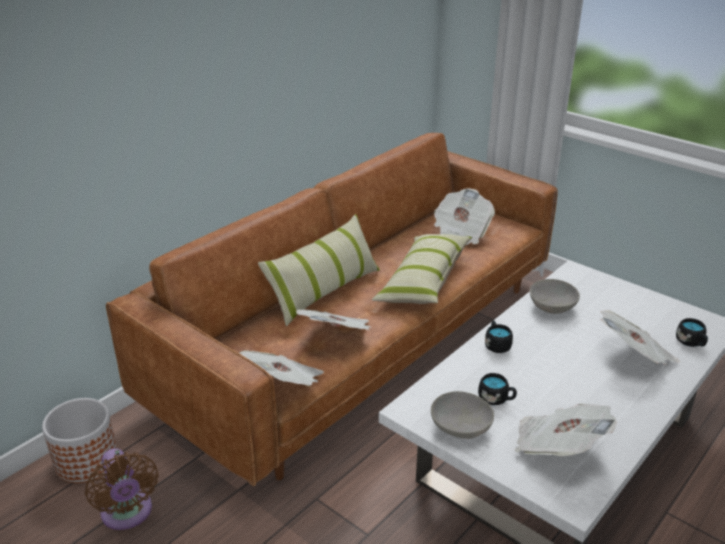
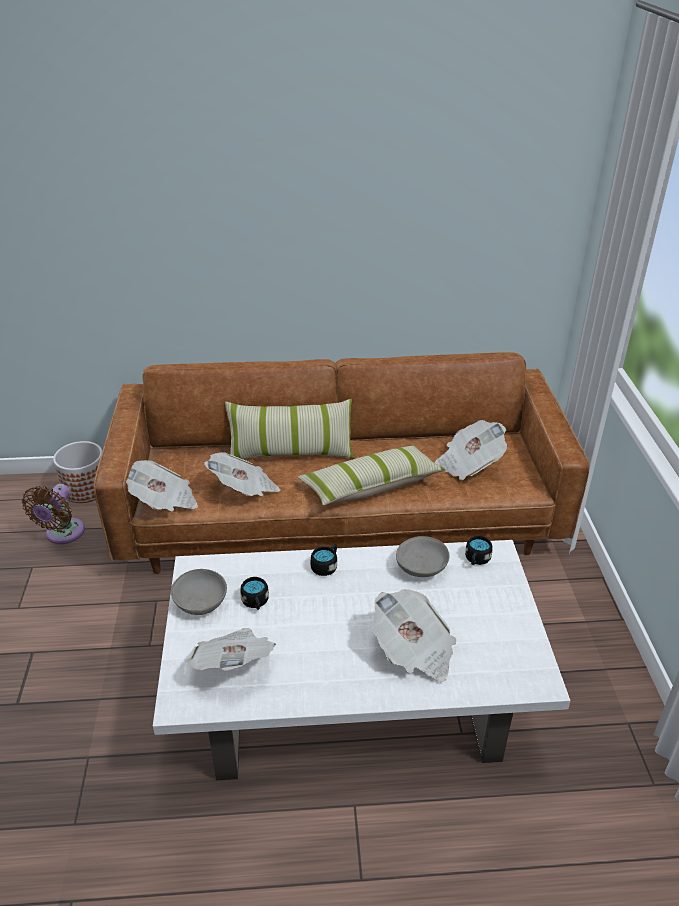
camera: 45 degrees right, 5 degrees up
(691, 342) = (486, 677): black mug -> black mug (476, 560)

